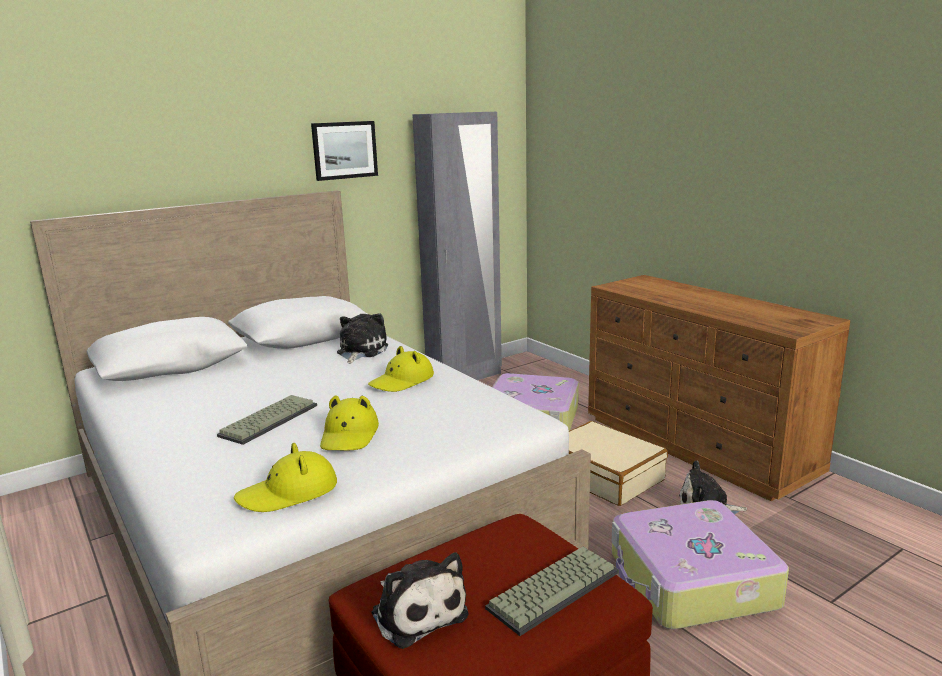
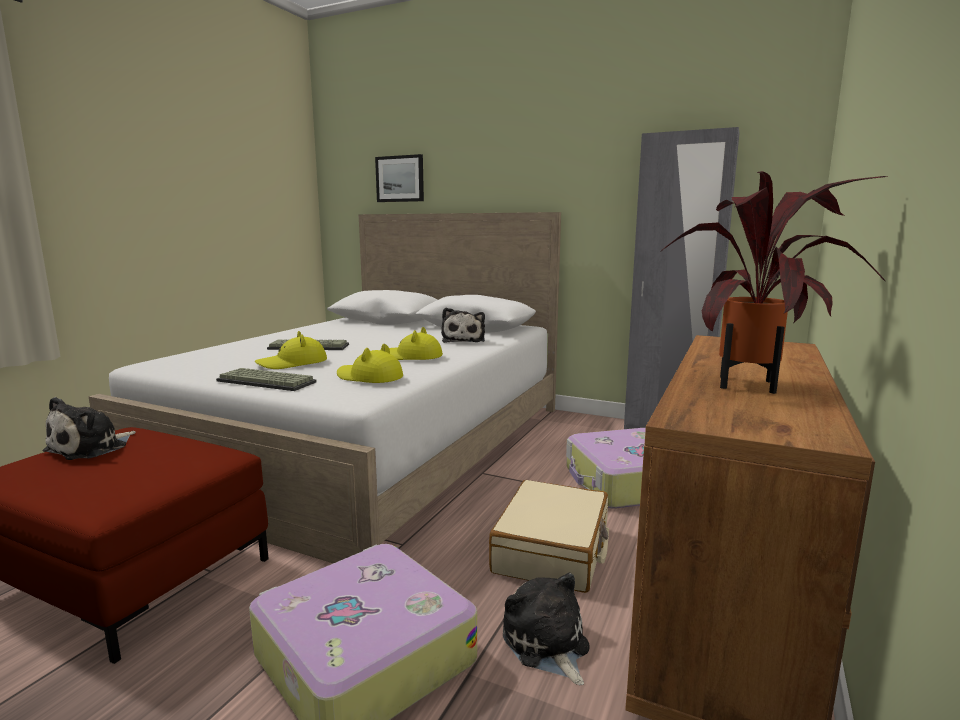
camera: 60 degrees right, 5 degrees down
(289, 493) = (195, 368): yellow hat -> yellow hat (369, 377)
(344, 150) = (575, 175): picture -> picture (400, 179)
(360, 351) = (463, 340): plush toy -> plush toy turned 105 degrees clockwise
(553, 588) = (112, 482): keyboard -> keyboard (268, 381)
(735, 307) = (754, 386): none -> potted plant

